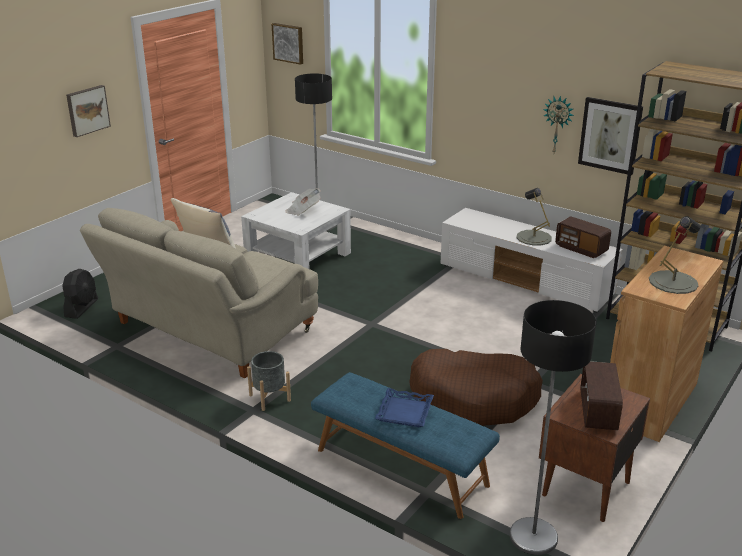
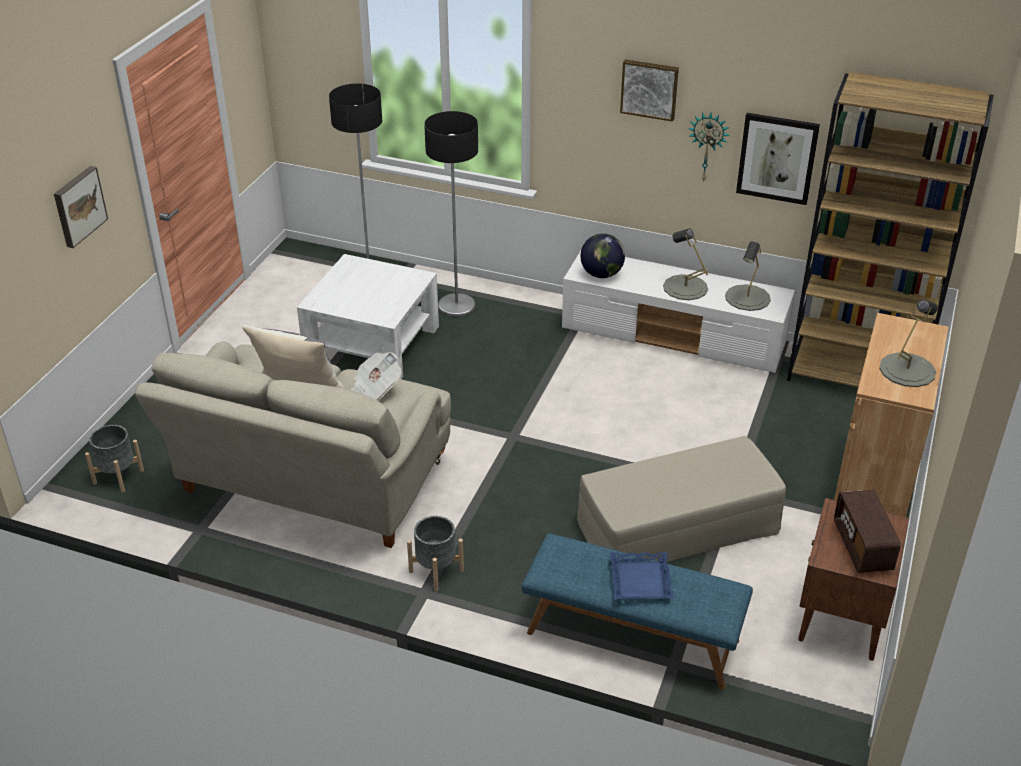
camera: 15 degrees left, 10 degrees up
(81, 308) = (118, 477): black fan -> grey planter
(288, 43) = (303, 40): picture -> picture (649, 89)
(303, 211) = (376, 285): newspaper -> newspaper (374, 390)
(472, 223) = (602, 274): none -> globe
(474, 398) = (678, 525): brown dog bed -> beige ottoman
(533, 536) = (807, 695): floor lamp -> floor lamp (456, 306)
(581, 249) = (747, 298): radio -> grey table lamp

